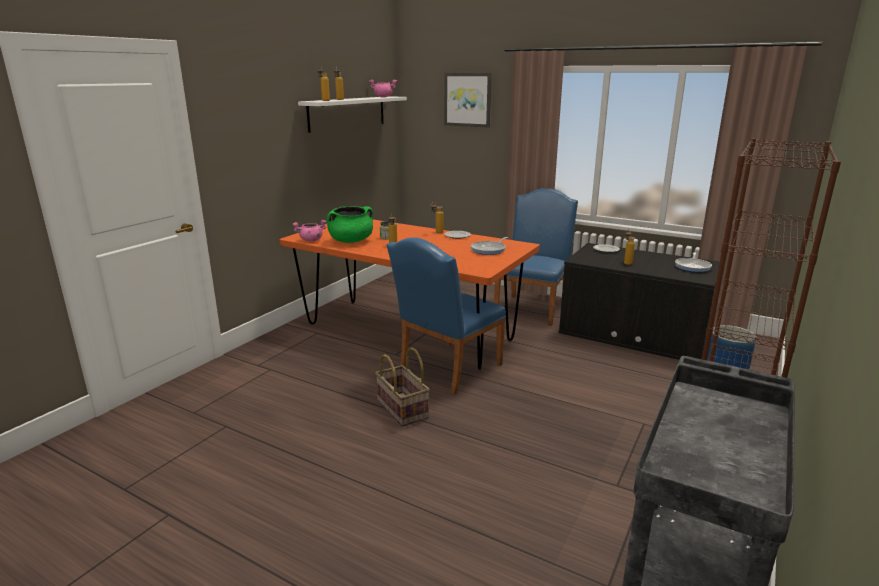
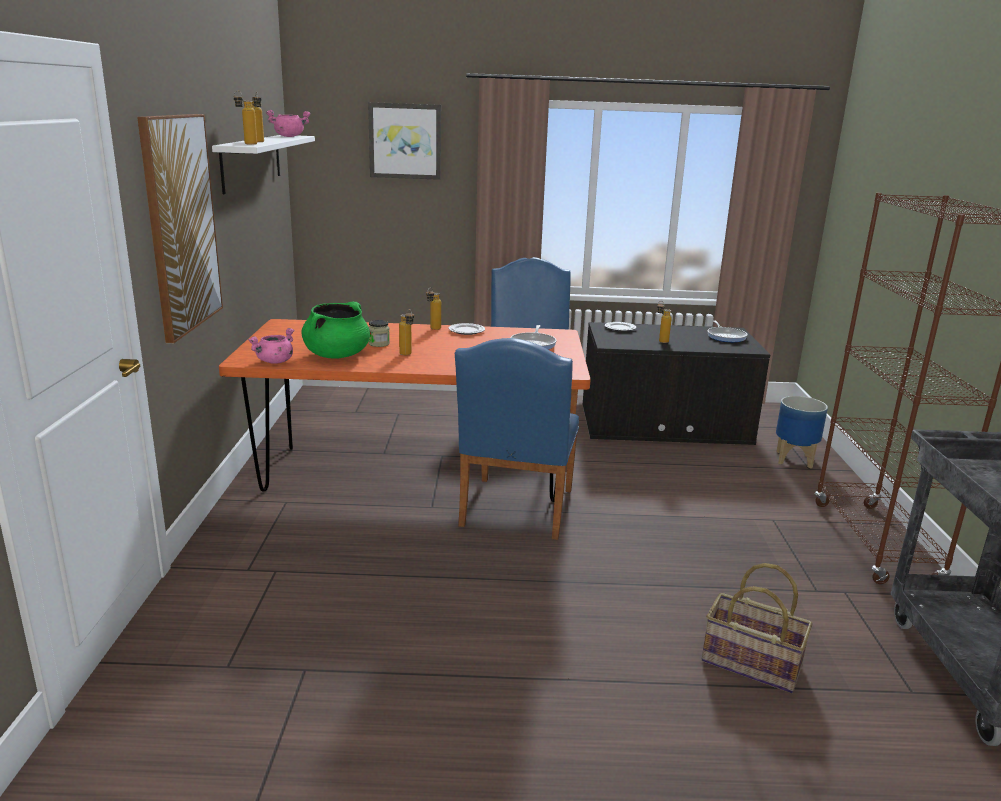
camera: 30 degrees left, 0 degrees up
(257, 149) = (181, 224): none -> picture
(401, 409) = (518, 575): basket -> basket (750, 664)

